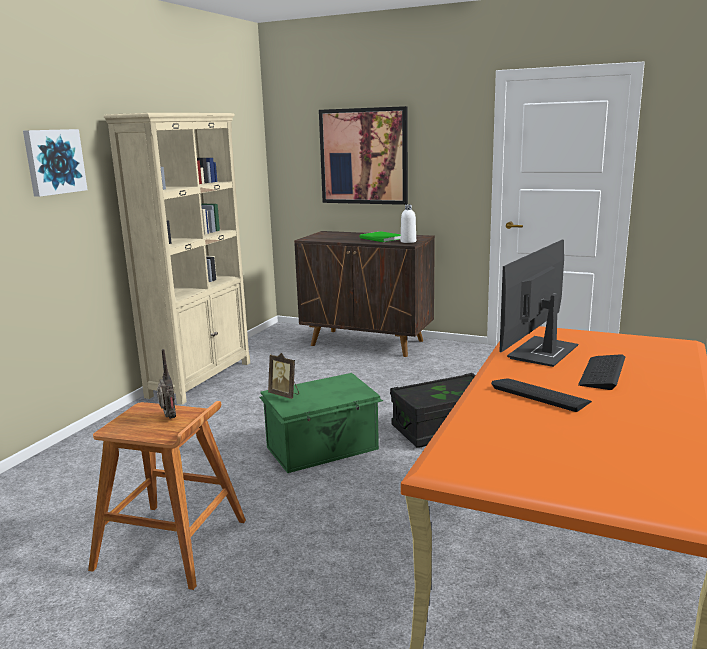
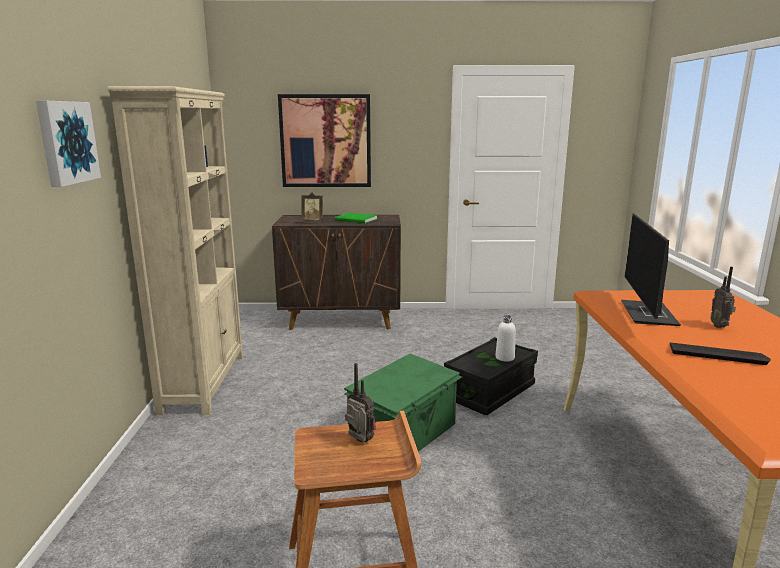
camera: 25 degrees left, 0 degrees up
(285, 394) = (374, 387): picture frame -> picture frame (313, 223)
(408, 241) = (387, 221): white bottle -> white bottle (505, 357)
(602, 373) = (720, 326): keyboard -> radio

